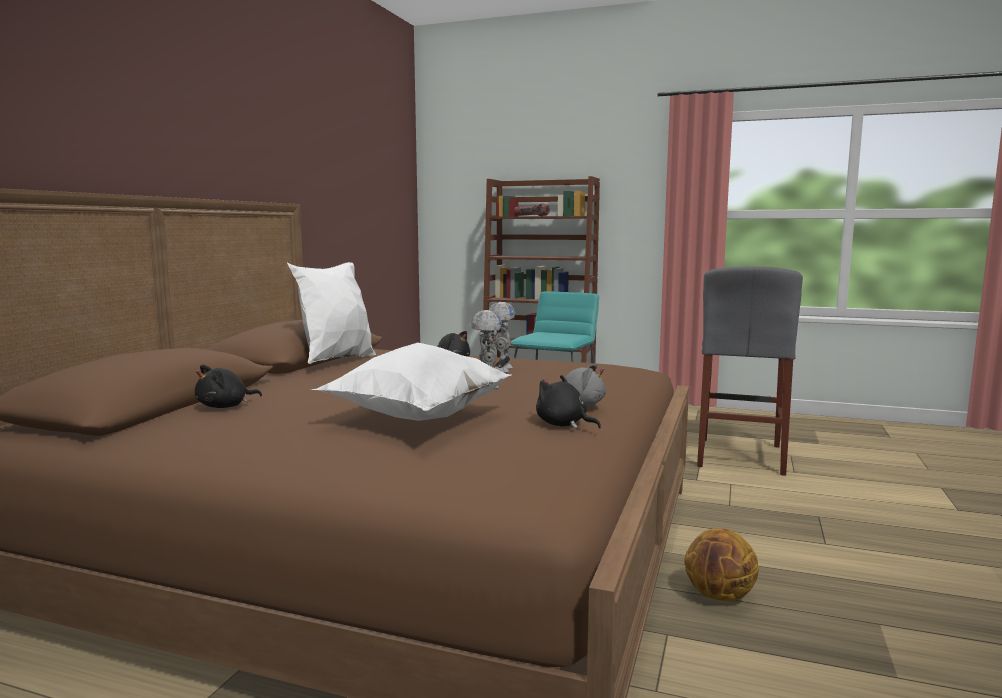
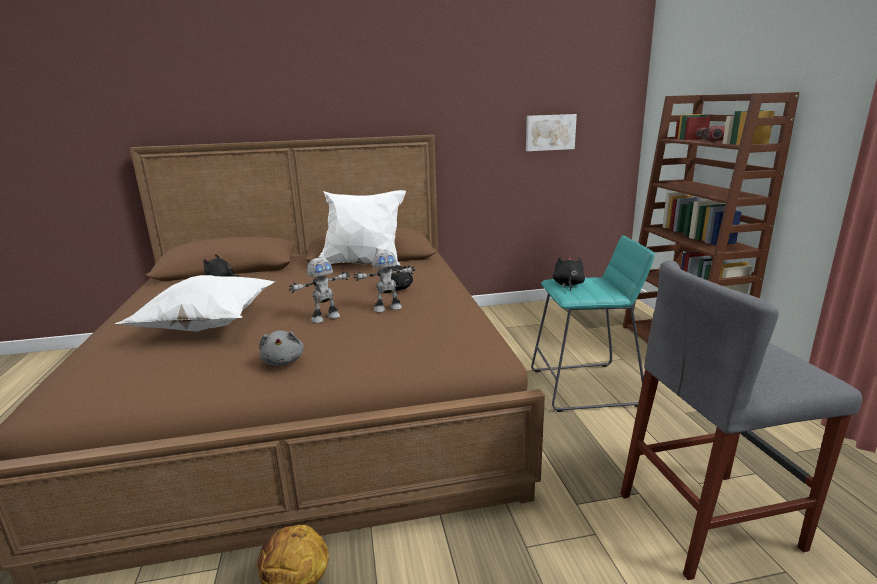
camera: 60 degrees right, 10 degrees up
(369, 211) = (550, 132): none -> picture
(563, 425) = (220, 370): black plush toy -> black plush toy (568, 285)

